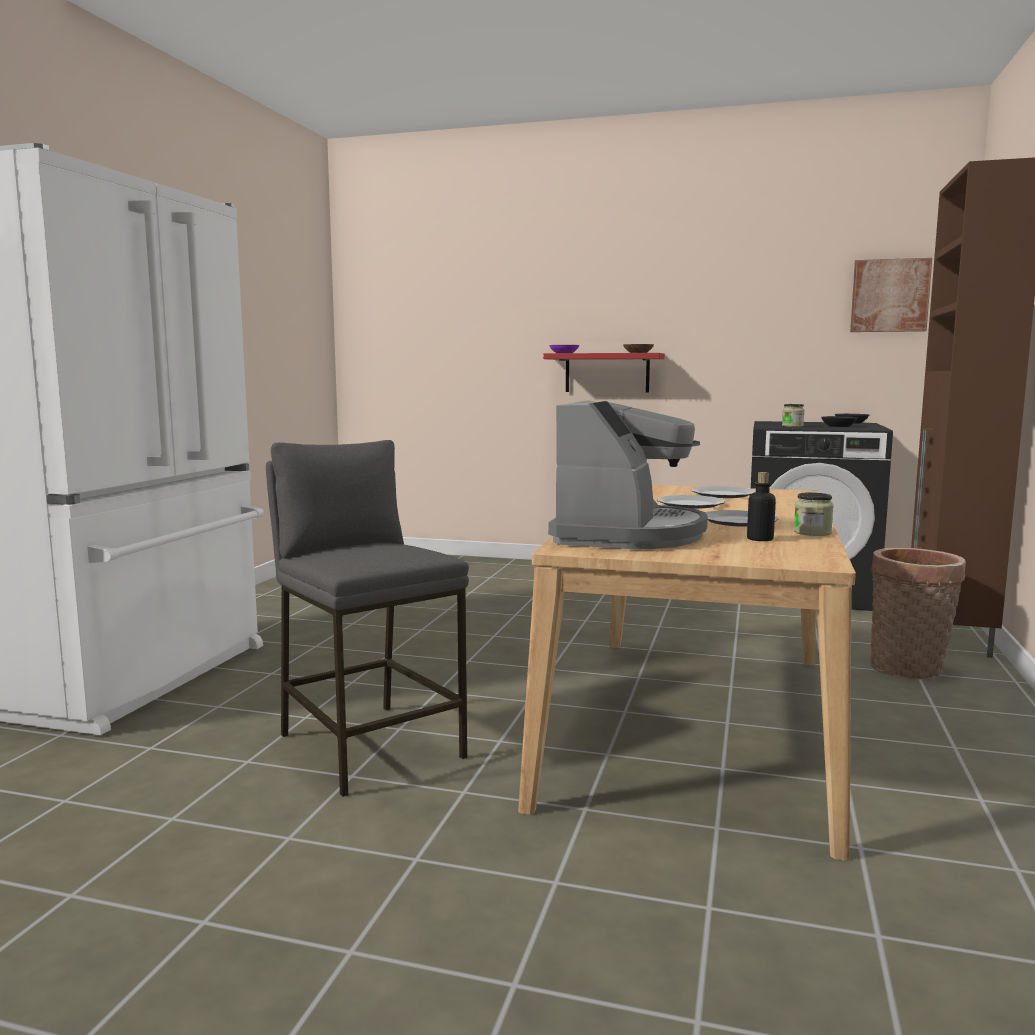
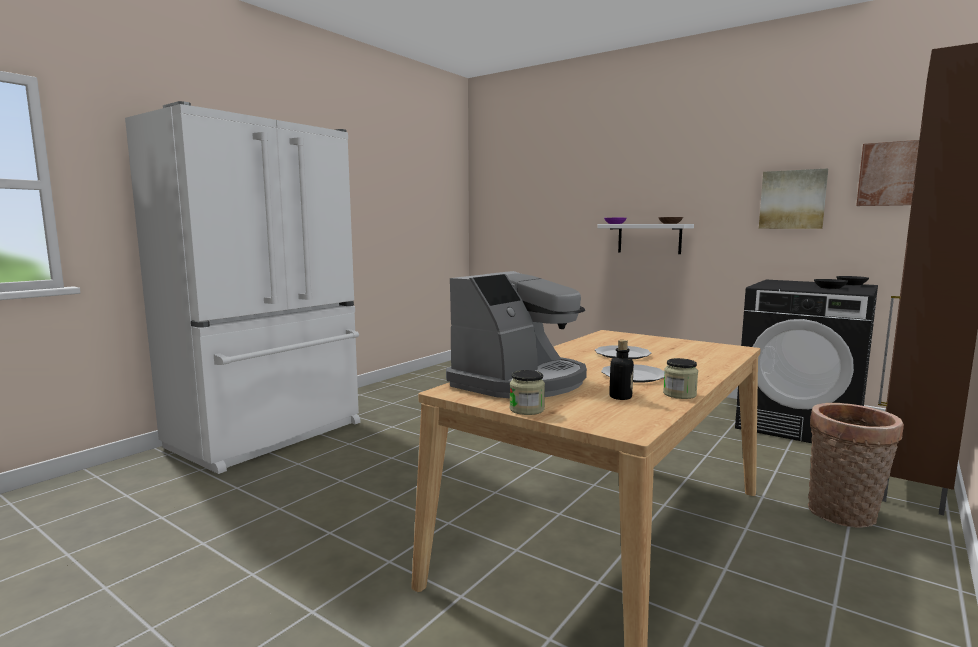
camera: 20 degrees right, 0 degrees up
(370, 746) = (360, 510): grey stool -> none
(607, 373) = (649, 238): red shelf -> white shelf
(722, 494) = (666, 346): plate -> none
(780, 324) = (792, 199): none -> picture
(792, 426) = (785, 286): jar -> jar (527, 409)

